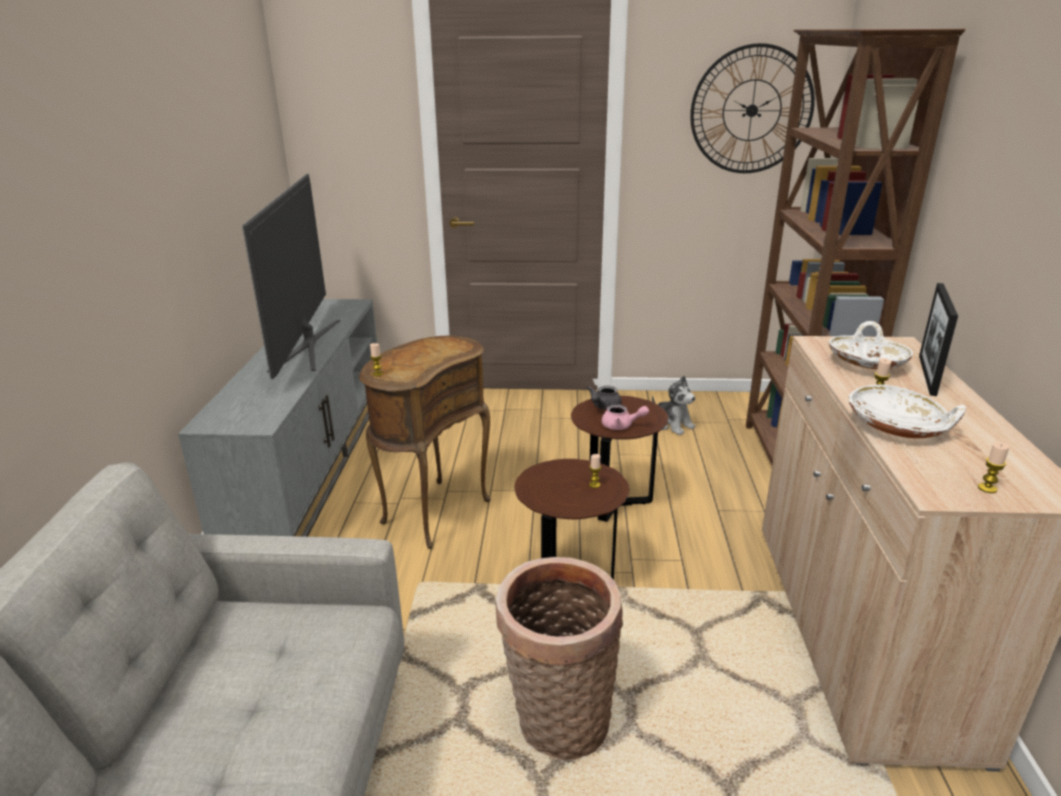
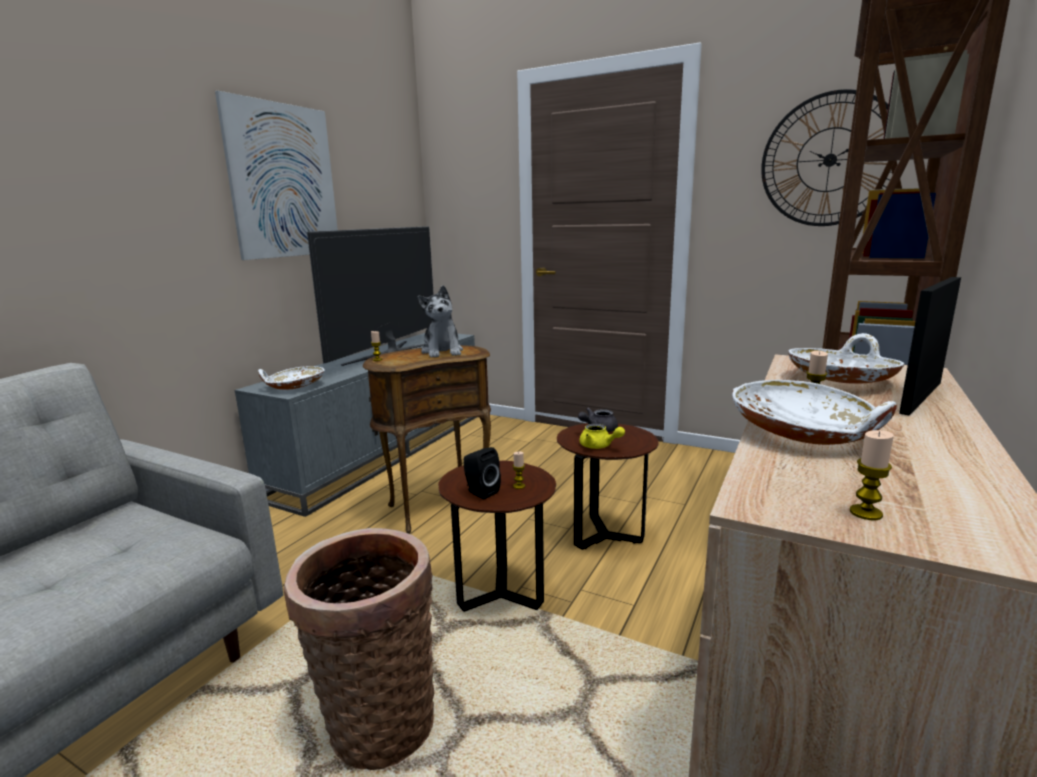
camera: 25 degrees right, 10 degrees down
(174, 153) = (283, 181): none -> picture
(254, 415) = (294, 386): none -> white bowl
(567, 499) = (480, 492): none -> black speaker
(621, 426) = (599, 446): pink teapot -> yellow teapot
(672, 424) = (719, 481): plush toy -> plush toy (442, 351)

